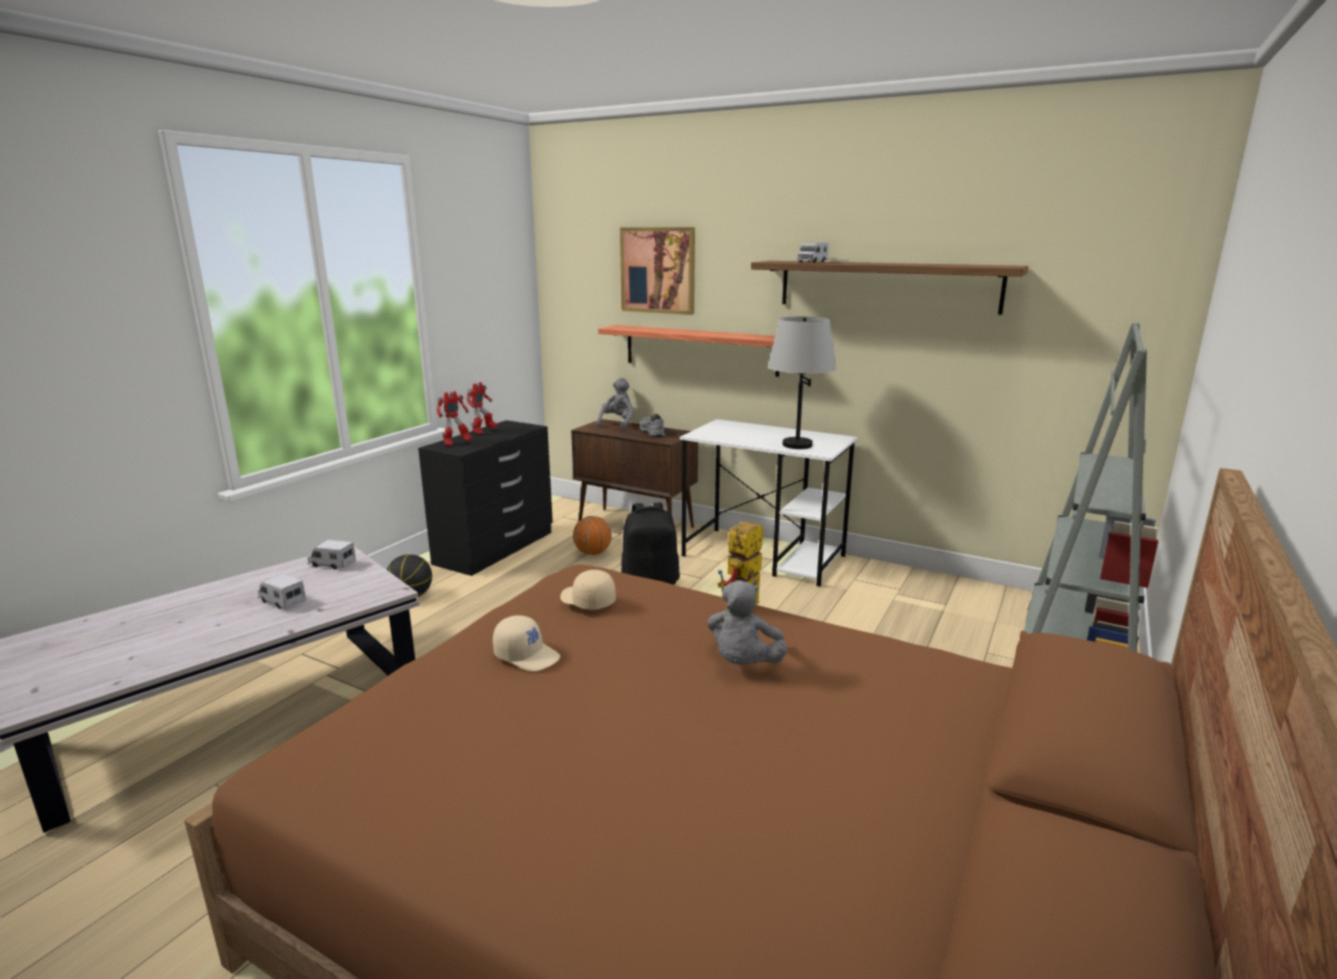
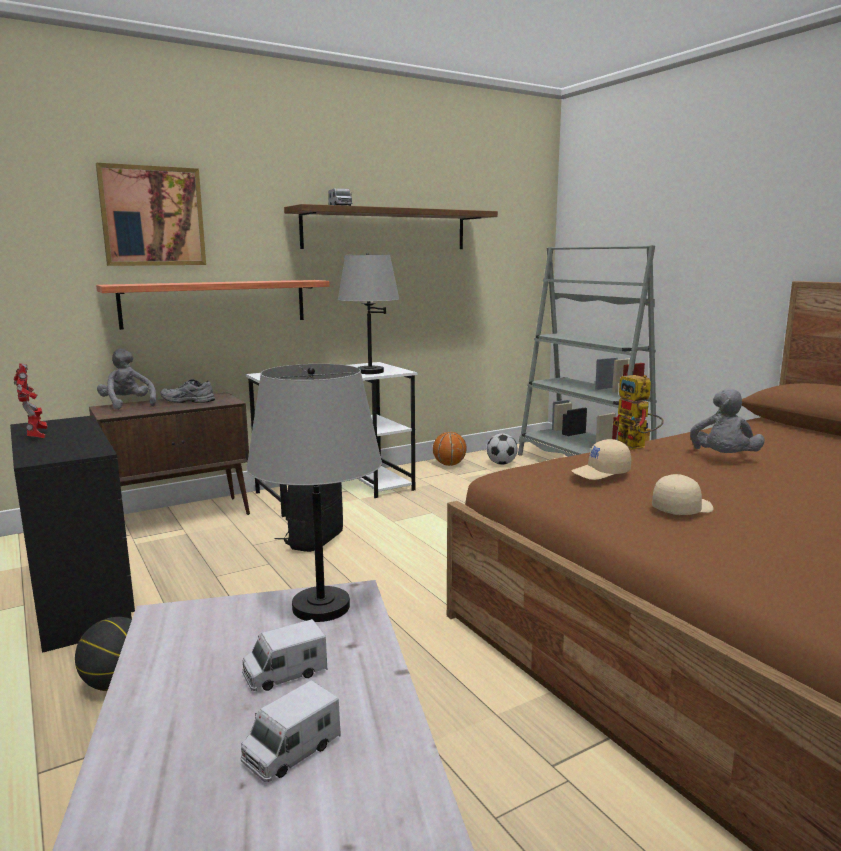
camera: 60 degrees left, 5 degrees down
(332, 564) = (195, 625): toy truck -> toy truck (291, 751)
(367, 588) = (321, 607): none -> grey table lamp
(456, 443) = (53, 451): toy robot -> none
(593, 553) = (204, 551): basketball -> basketball (449, 465)
(744, 664) = (723, 459): grey plush toy -> grey plush toy turned 60 degrees clockwise
(978, 608) = (501, 463): none -> football

